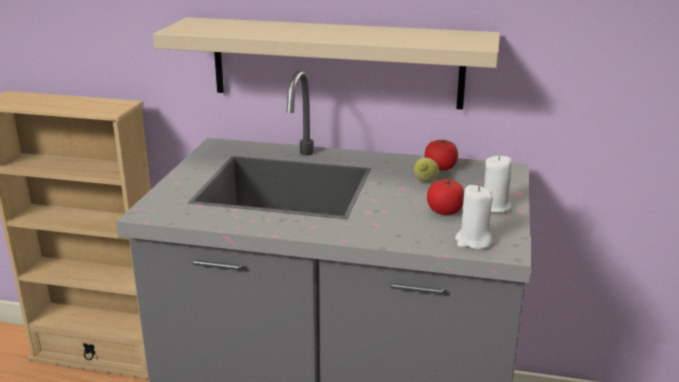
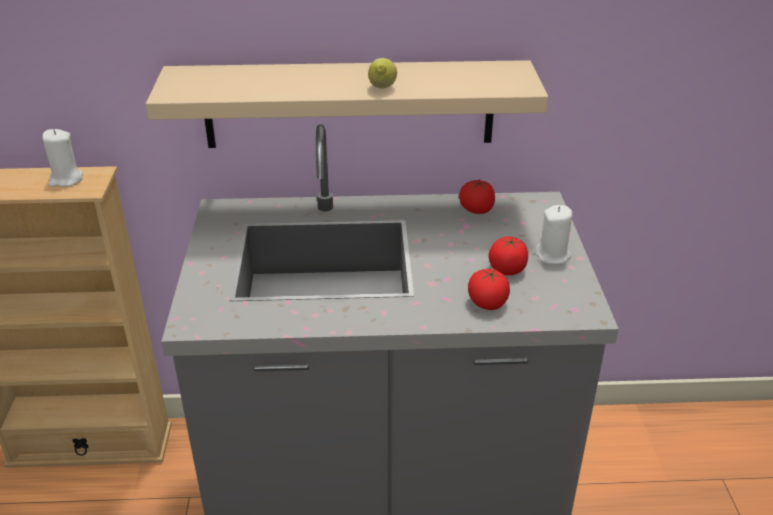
camera: 15 degrees left, 10 degrees up
(412, 232) = (487, 303): none -> tomato
(424, 183) = (470, 234): lemon -> lemon (382, 89)
(473, 241) = (552, 306): white candle -> white candle (66, 180)

